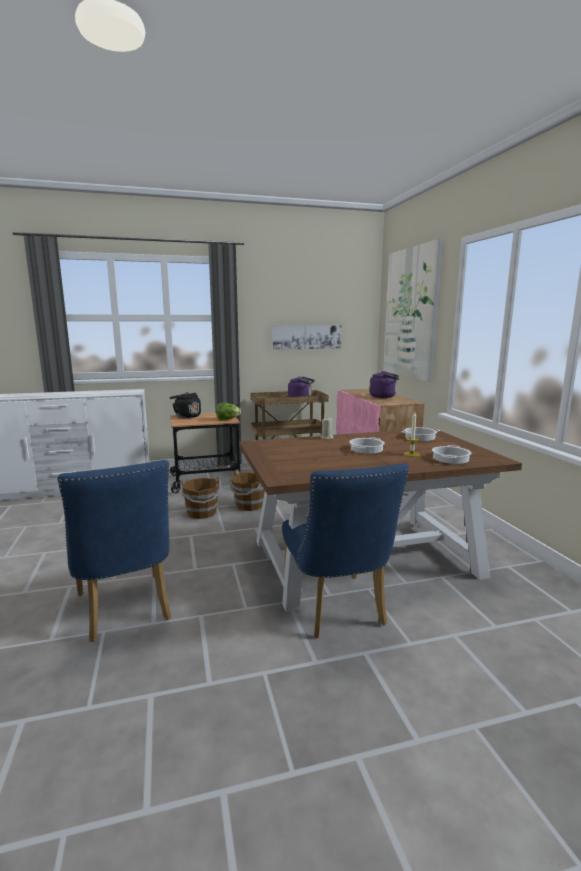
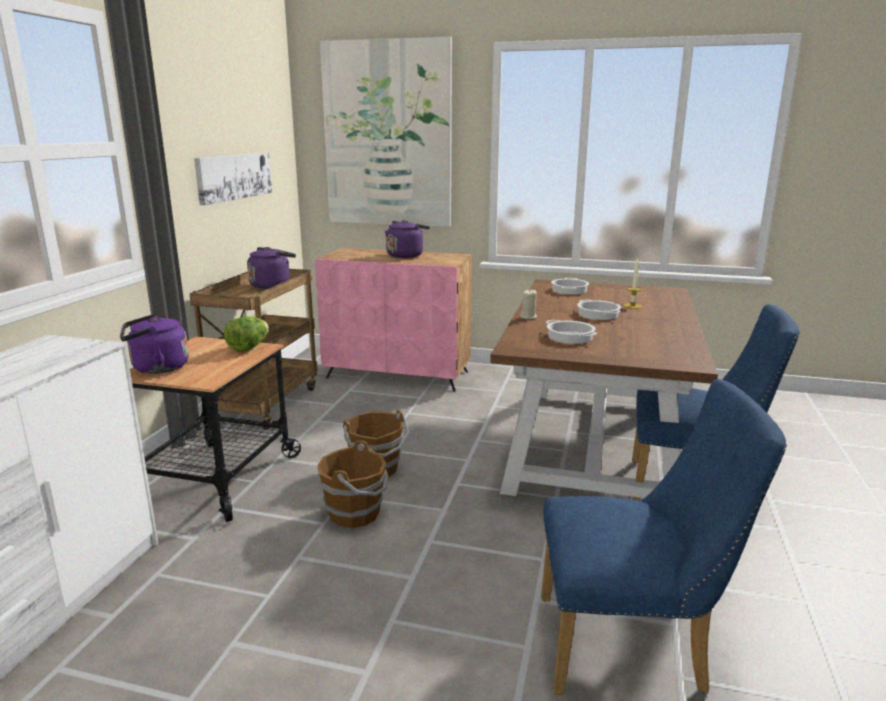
camera: 60 degrees left, 5 degrees up
(186, 416) = (157, 368): black kettle -> purple kettle
(451, 459) = (659, 300): cooking pot -> cooking pot (570, 337)

